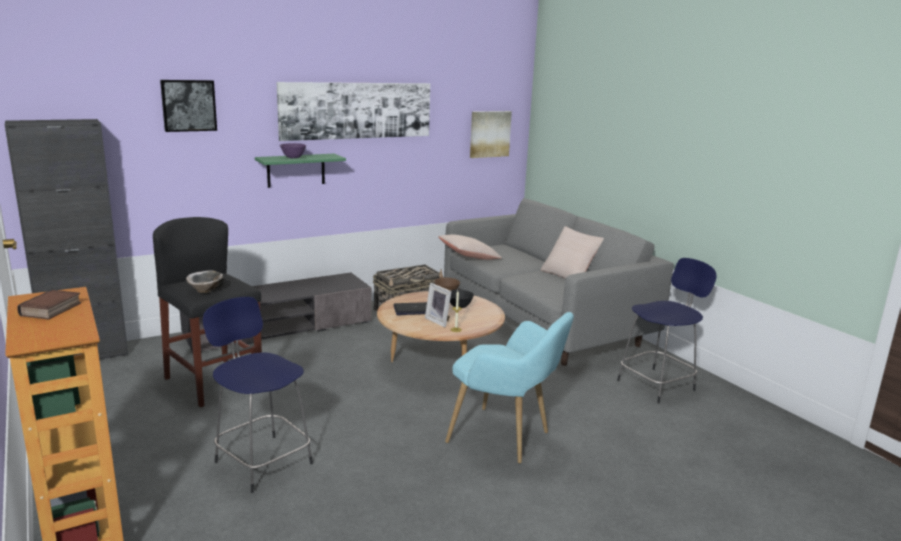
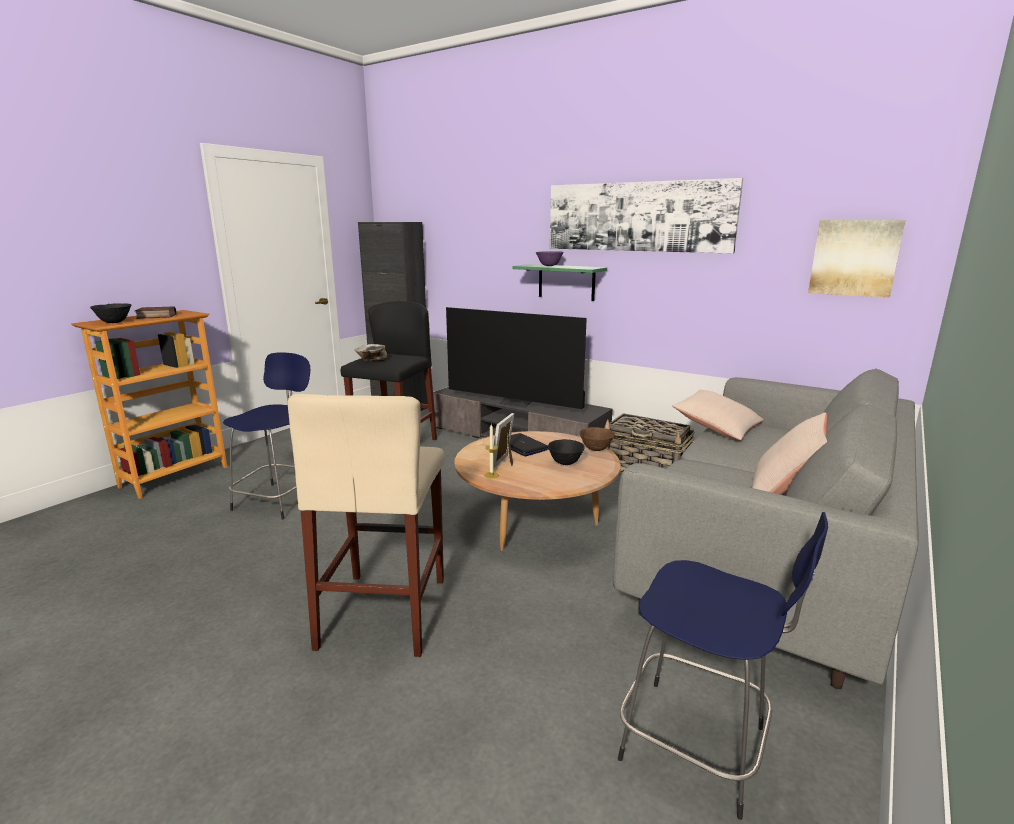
camera: 65 degrees right, 0 degrees up
(66, 329) = (115, 322): none -> black bowl
(188, 105) = (481, 211): picture -> none
(285, 293) = (516, 403): none -> television
(505, 438) = (384, 612): turquoise armchair -> beige stool

